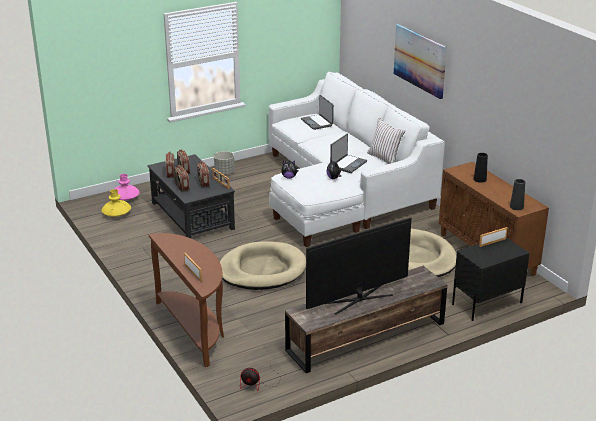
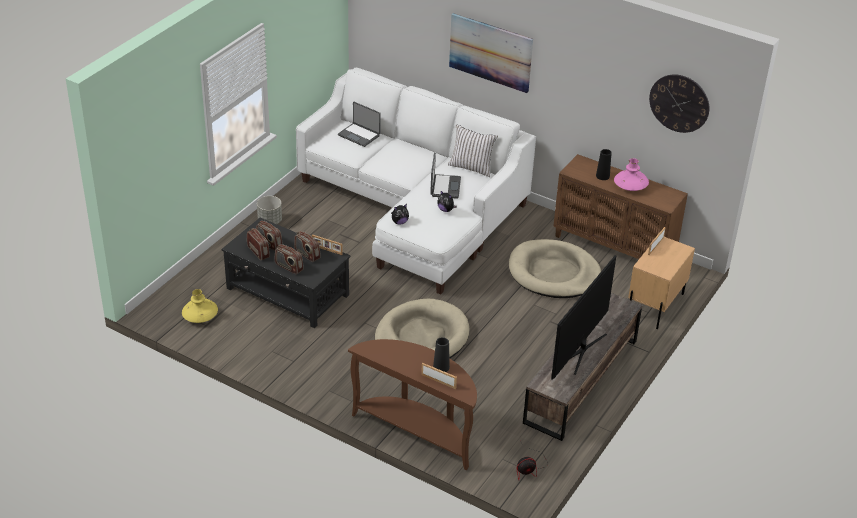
camera: 30 degrees left, 10 degrees up
(125, 198) = (189, 291): pink vase -> pink vase (630, 186)
(486, 303) = (655, 305): black nightstand -> beige nightstand
(516, 207) = (660, 201): black vase -> black vase (441, 367)
(545, 111) = (679, 103): none -> wall clock

